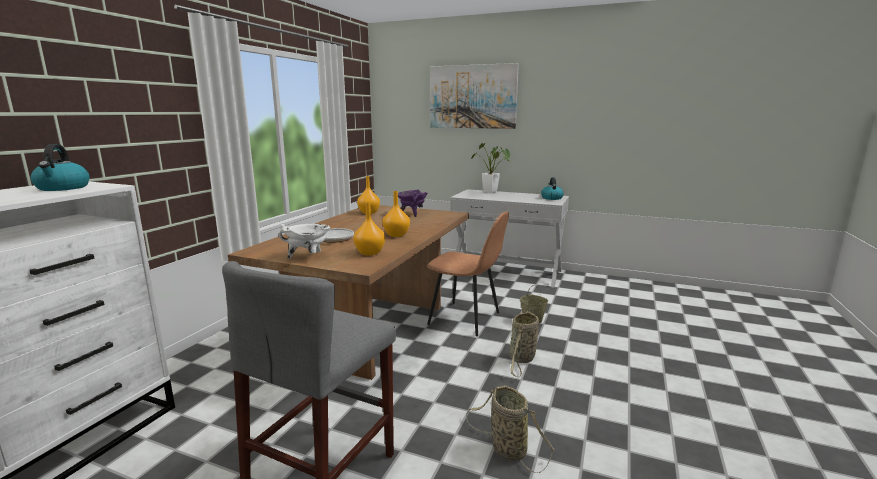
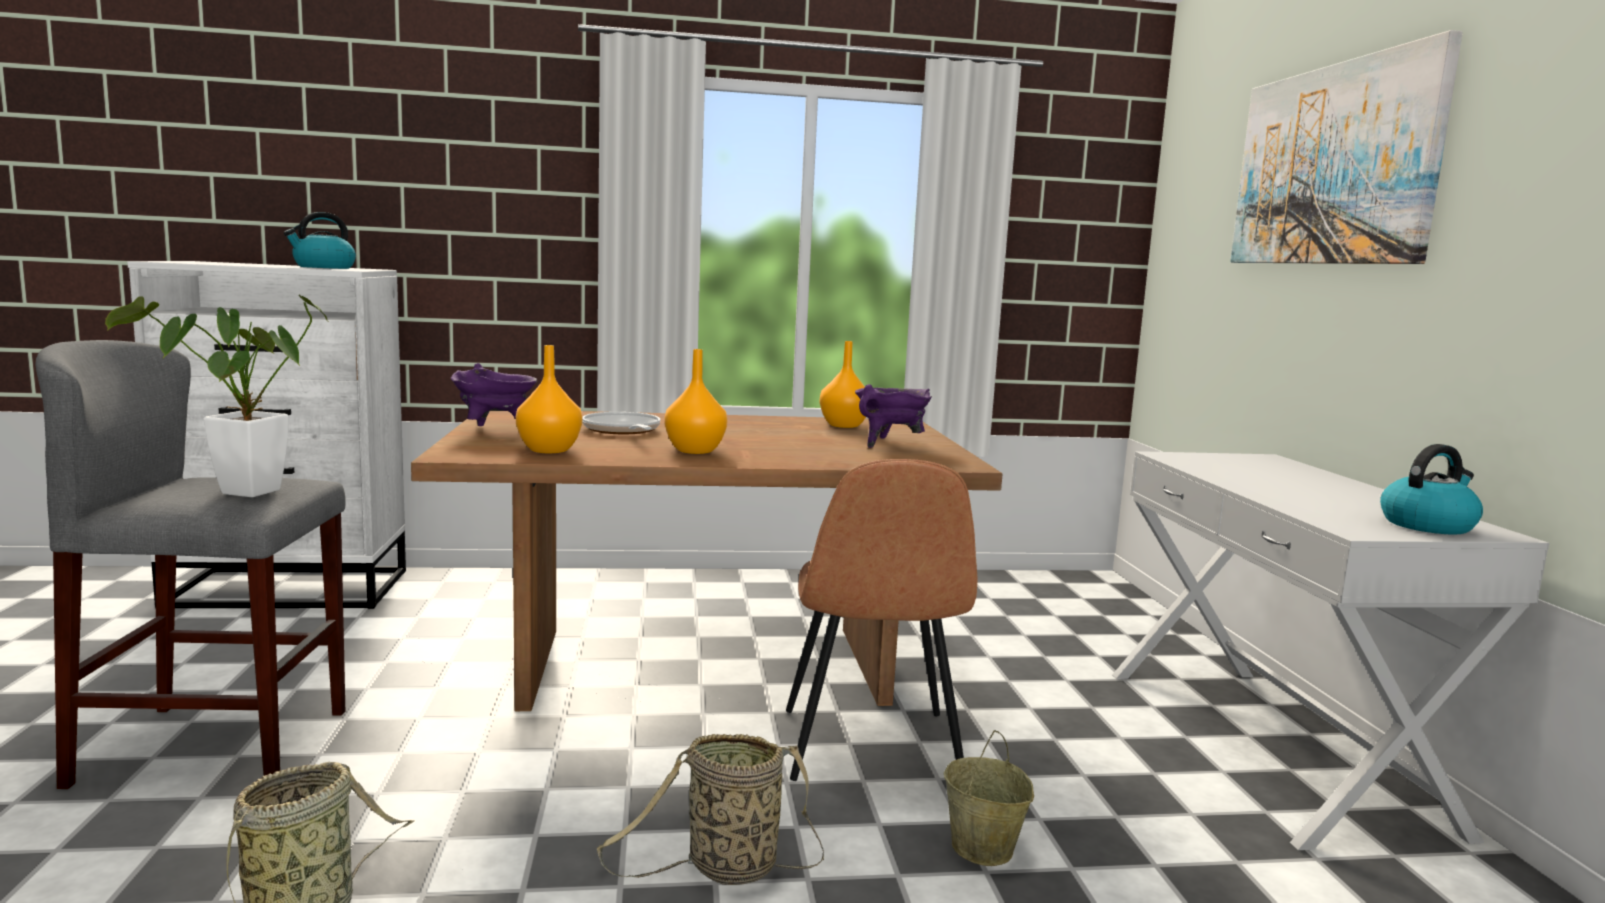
camera: 60 degrees right, 5 degrees down
(308, 257) = (495, 431): white cooking pot -> purple cooking pot
(492, 192) = (1301, 473): potted plant -> potted plant (241, 495)

